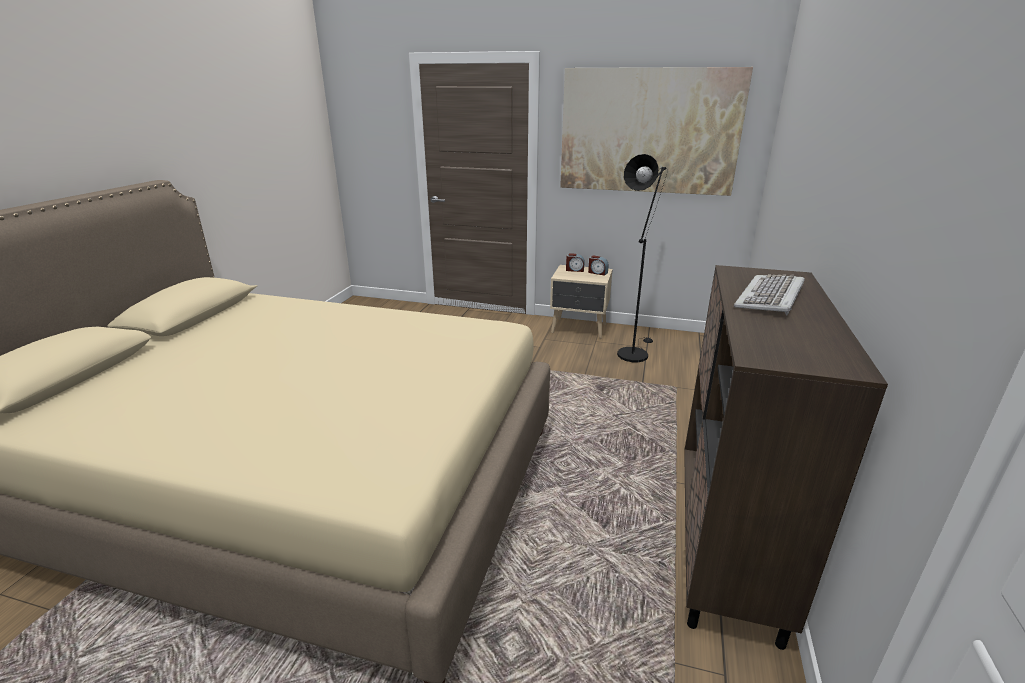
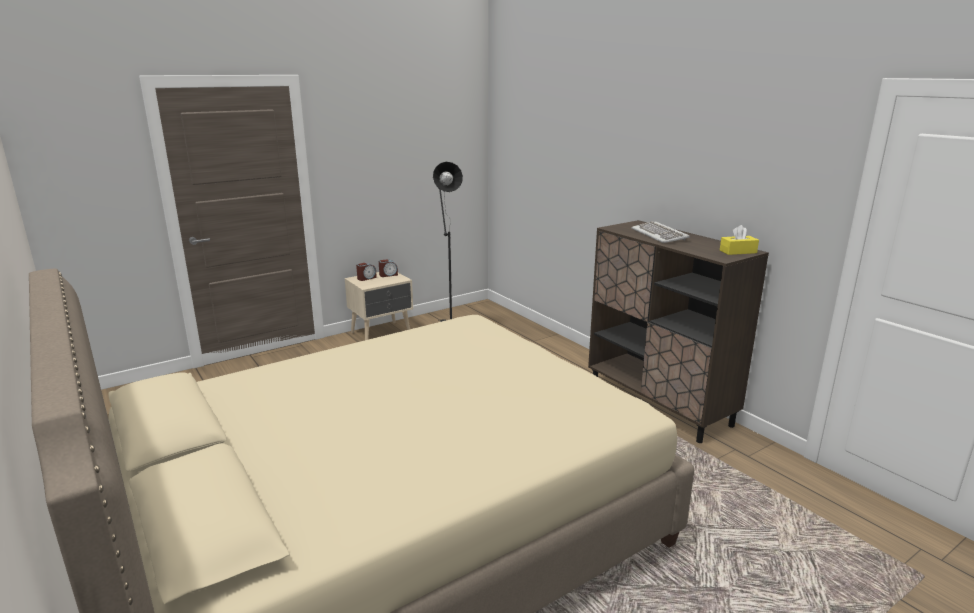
camera: 50 degrees left, 5 degrees down
(648, 132) = (404, 142): picture -> none
(823, 360) = (738, 251): none -> yellow tissue box

